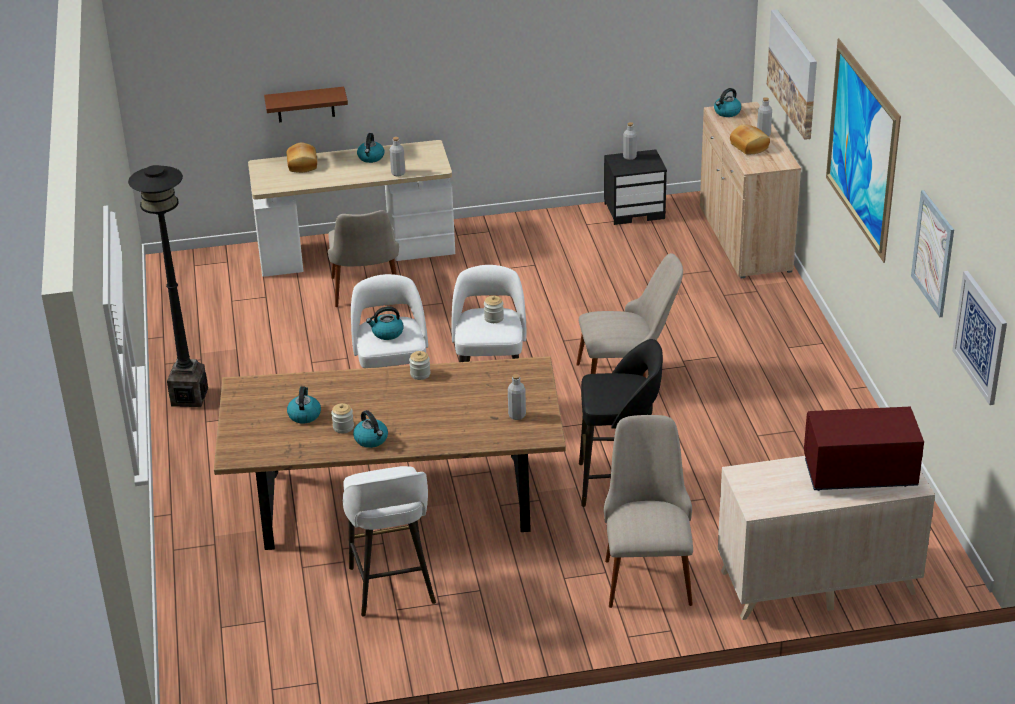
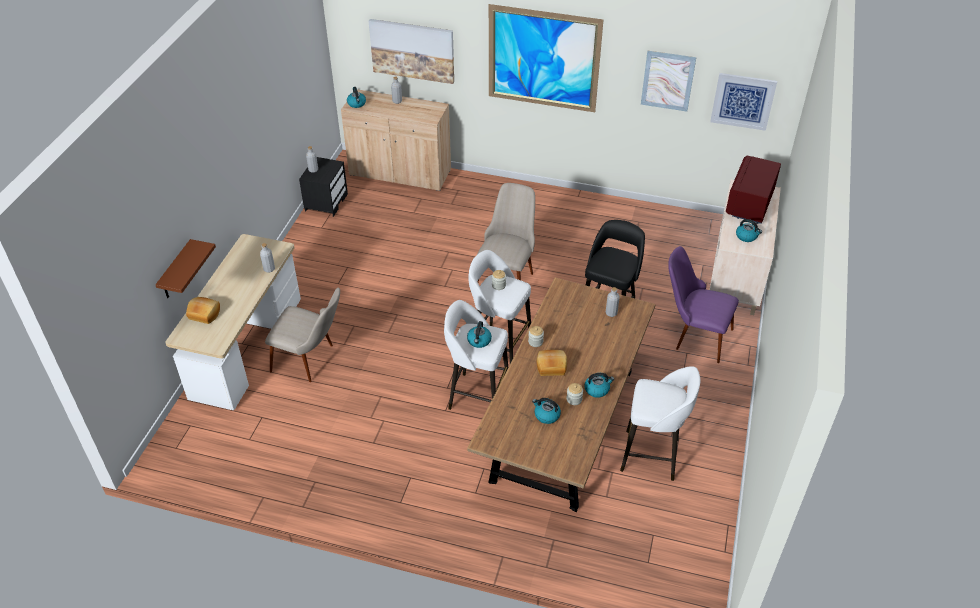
camera: 65 degrees left, 10 degrees up
(189, 397) = (361, 503): black floor lamp -> none
(371, 158) = (232, 275): kettle -> kettle (746, 236)
(646, 570) = (694, 335): beige chair -> purple chair
(750, 146) = (406, 111): bread -> bread (551, 366)

